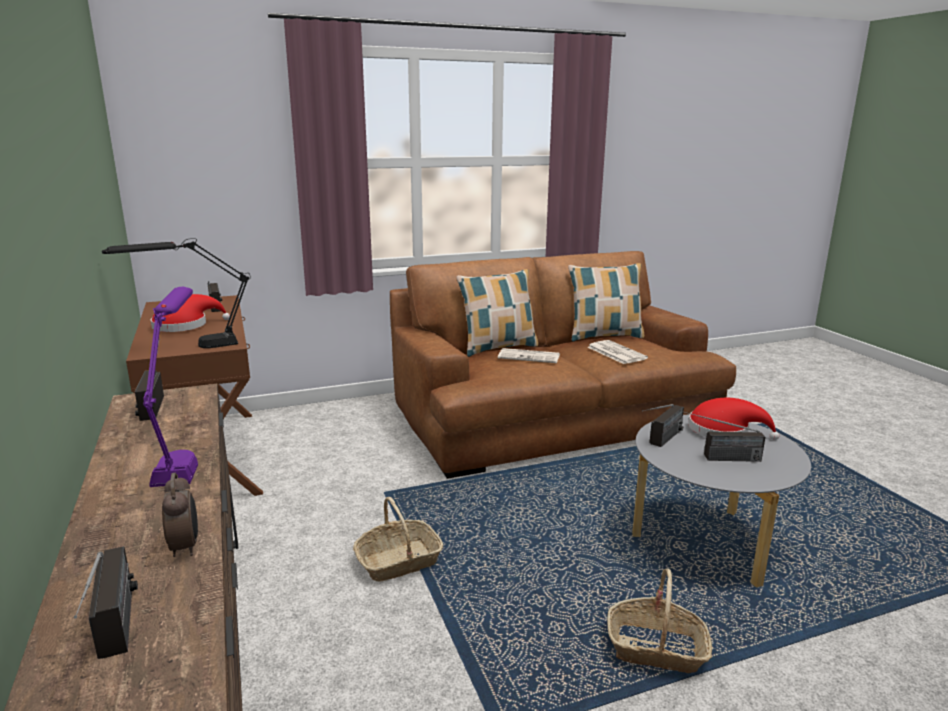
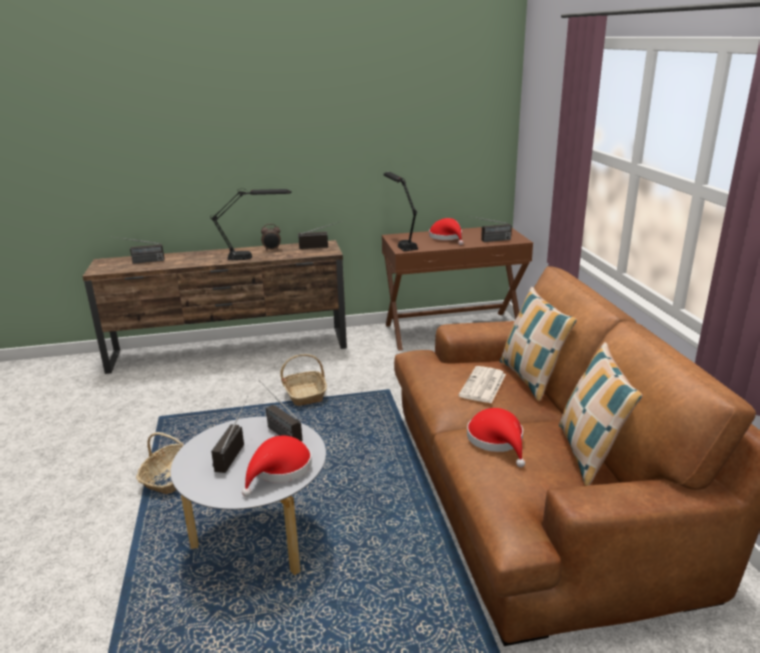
camera: 100 degrees right, 5 degrees up
(184, 454) = (256, 257): purple table lamp -> black table lamp
(185, 546) = (180, 264): alarm clock -> alarm clock (272, 249)
(615, 353) = (497, 440): newspaper -> red hat

